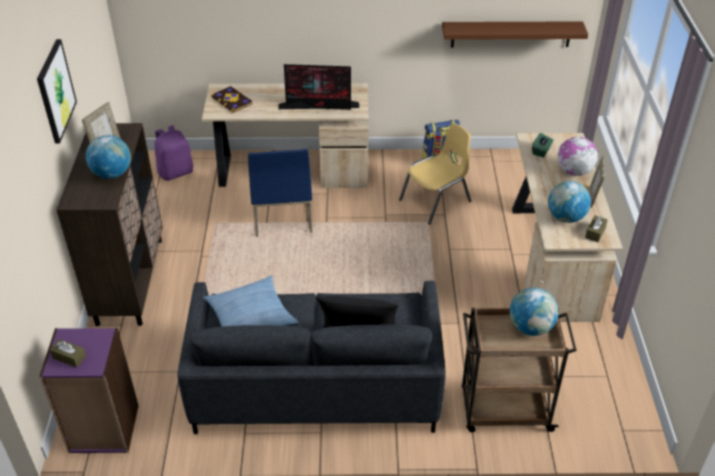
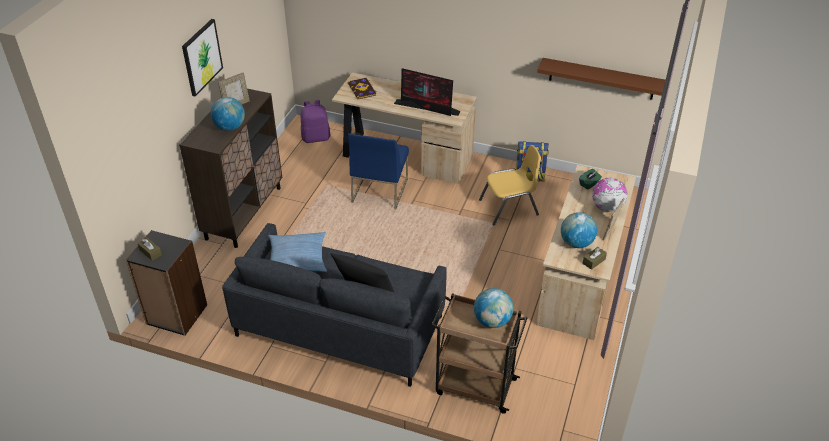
camera: 20 degrees right, 0 degrees up
(104, 429) = (176, 315): purple bookcase -> black bookcase

